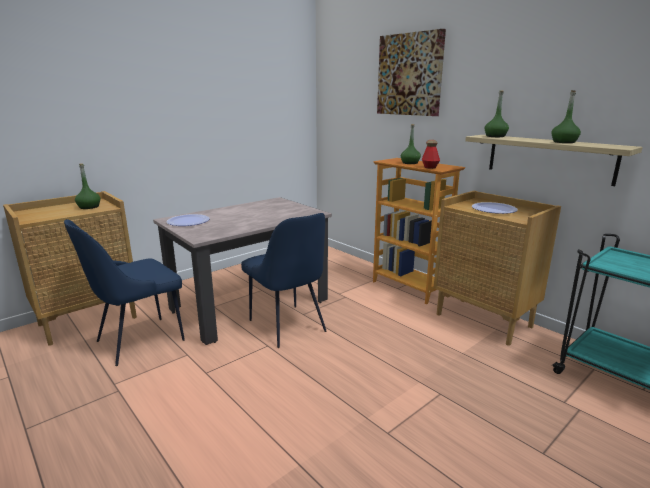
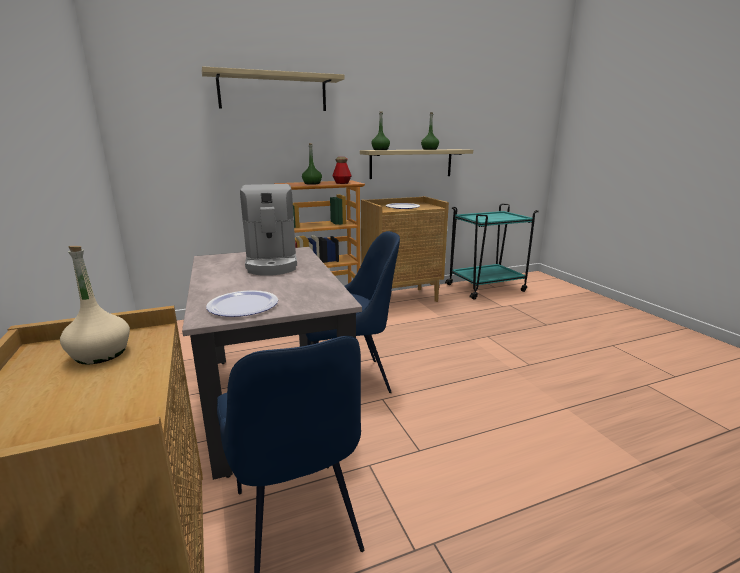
camera: 70 degrees left, 0 degrees up
(89, 207) = (100, 354): green bottle -> beige bottle
(276, 213) = (272, 263): none -> coffee machine
(410, 75) = (273, 92): picture -> shelf

